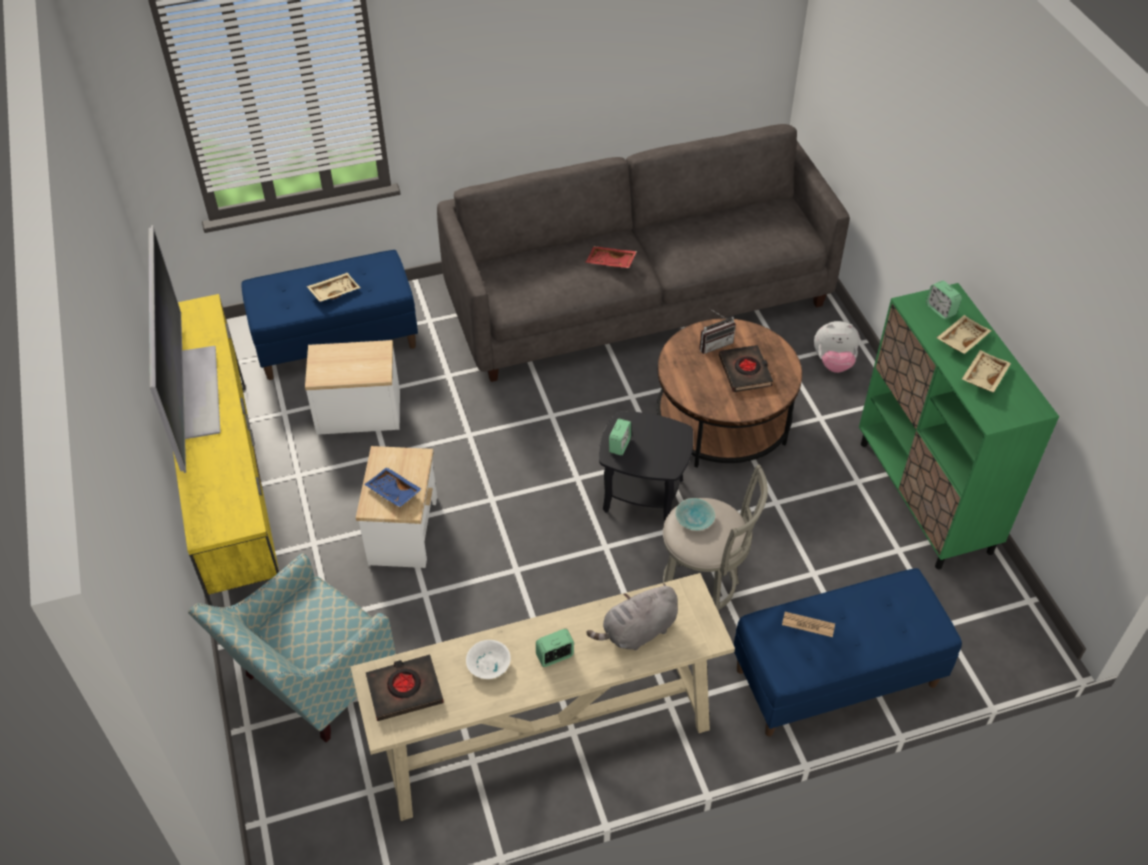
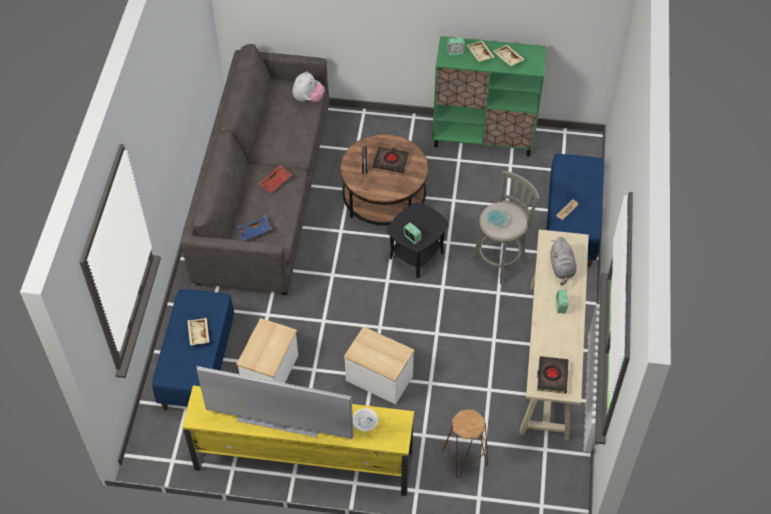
camera: 65 degrees left, 5 degrees up
(311, 684) = (464, 458): armchair -> brown stool
(393, 492) = (386, 356): blue tray -> blue tray (255, 231)
(488, 665) = (553, 336): white bowl -> white bowl (366, 422)
(833, 362) = (371, 130): plush toy -> plush toy (308, 99)

